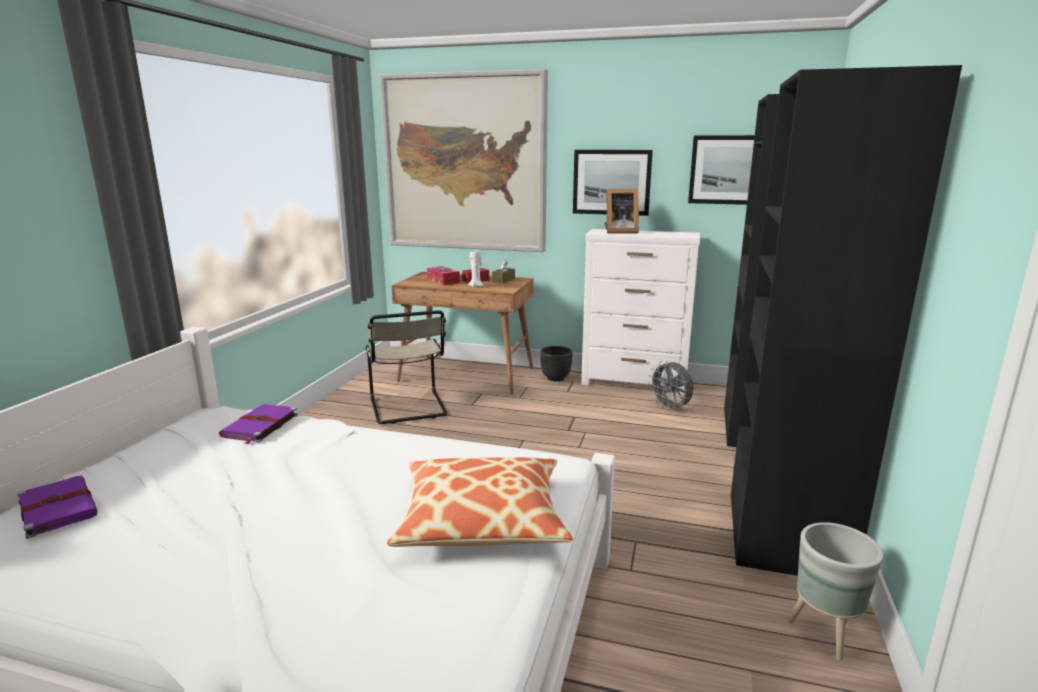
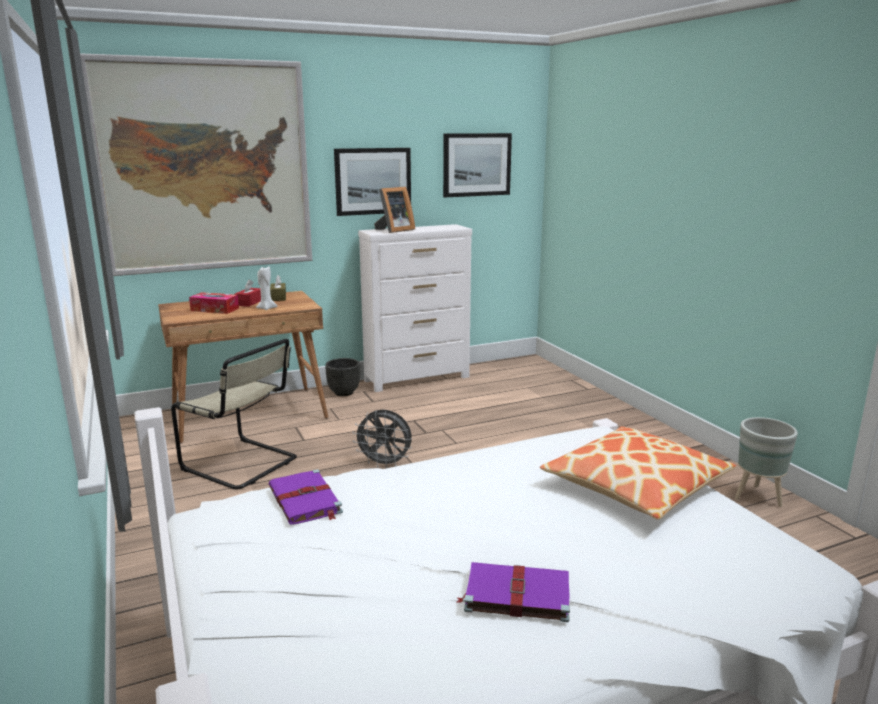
camera: 40 degrees left, 0 degrees up
(57, 507) = (281, 657): purple book -> purple book (515, 594)
(670, 408) = (474, 390): grey fan -> grey fan (385, 464)
(773, 475) = (606, 415): black wardrobe -> none

